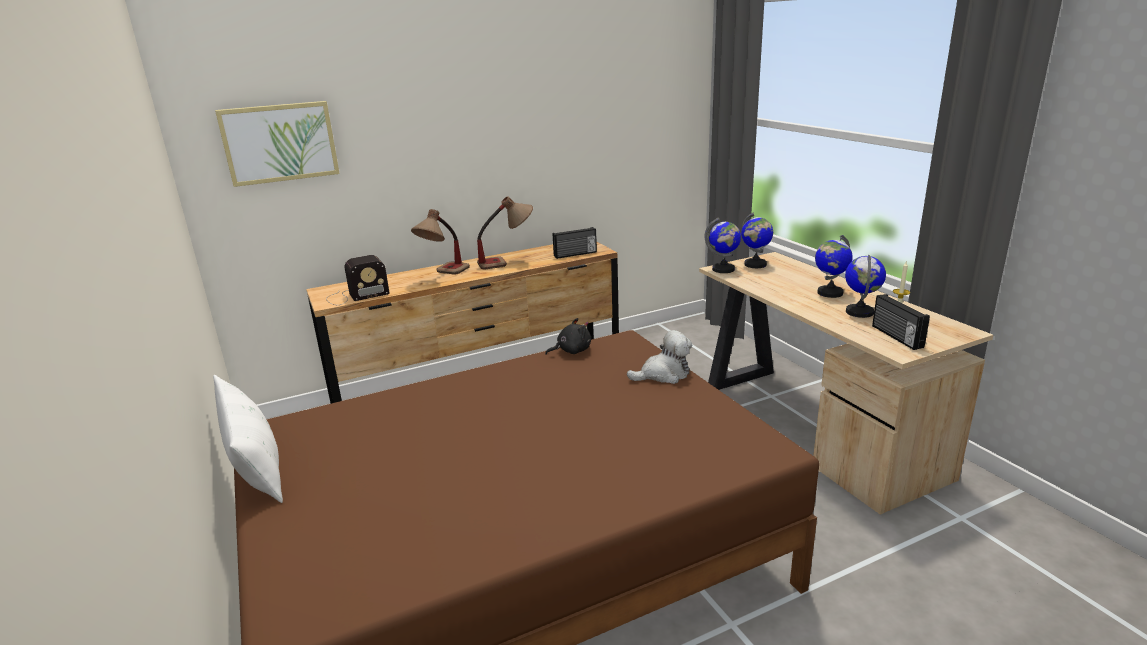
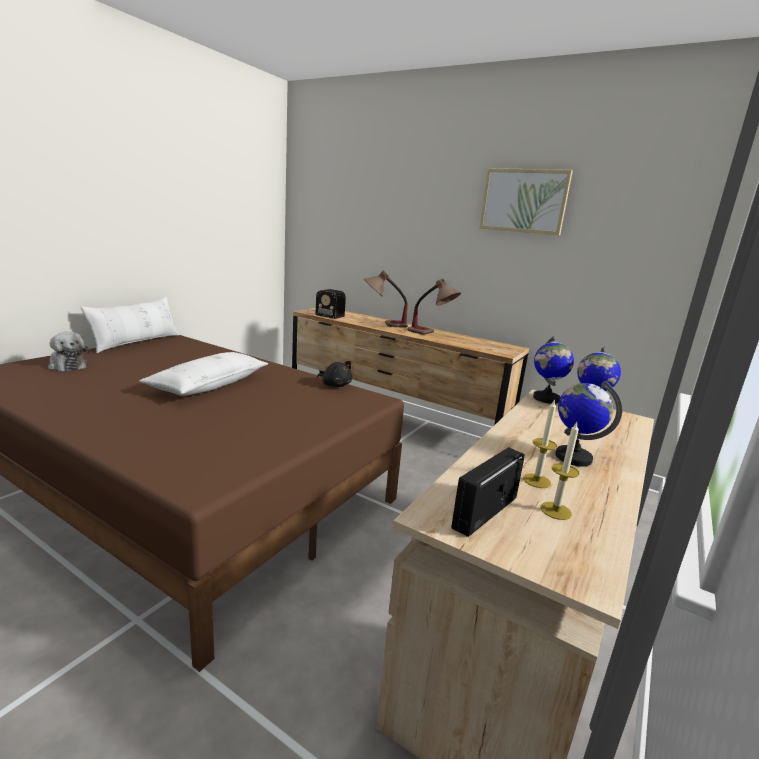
camera: 55 degrees right, 5 degrees down
(280, 143) = (332, 209): picture -> picture (524, 201)
(514, 421) = (209, 384): none -> white pillow
(575, 254) = (481, 348): radio -> none
(663, 374) = (322, 421): plush toy -> plush toy (67, 365)
(860, 312) = (536, 481): globe -> candle

